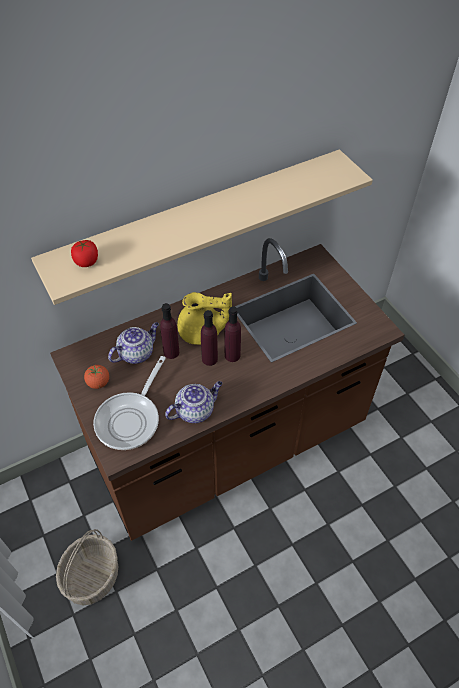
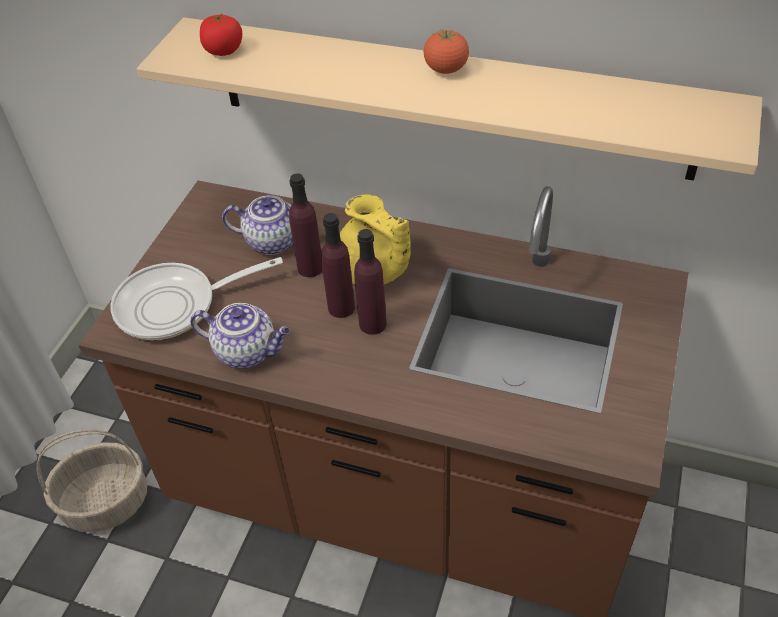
camera: 50 degrees right, 5 degrees down
(98, 383) = (197, 244): tomato -> tomato (446, 70)

